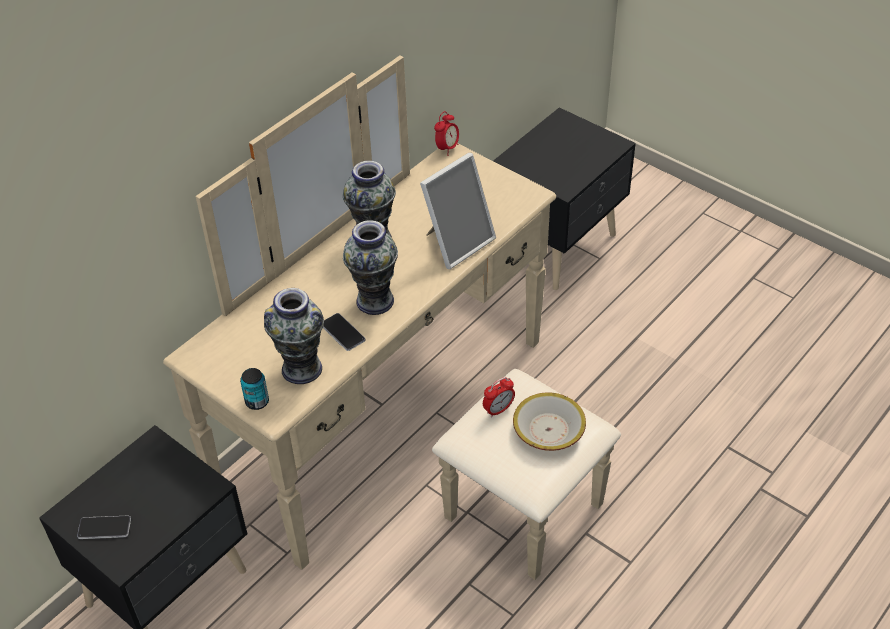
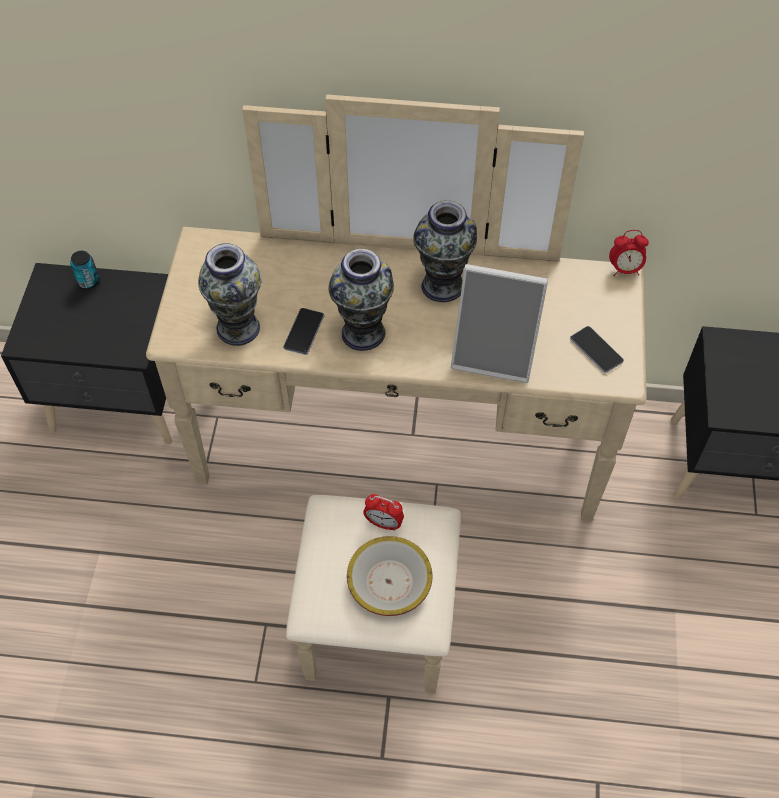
camera: 55 degrees right, 10 degrees up
(104, 528) = (49, 309): phone -> phone (596, 350)
(257, 402) = (177, 319): can -> can (89, 282)

